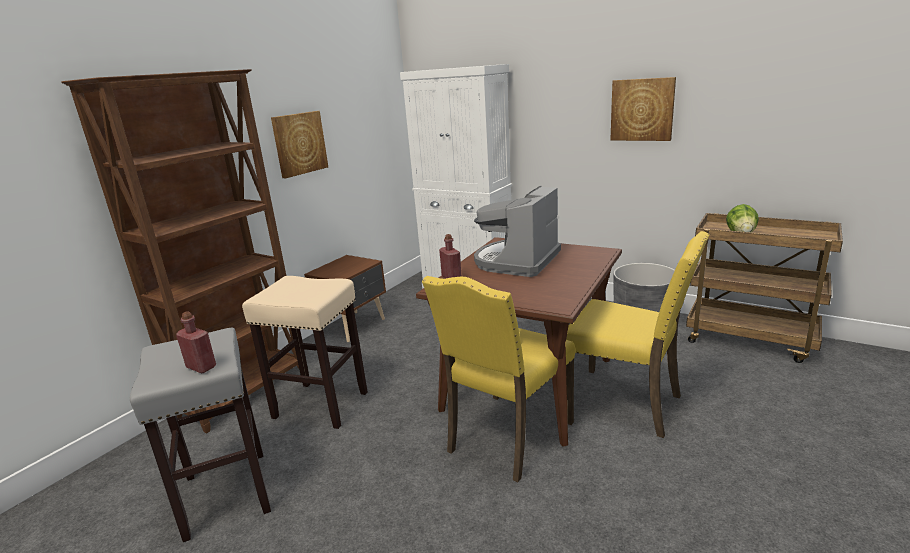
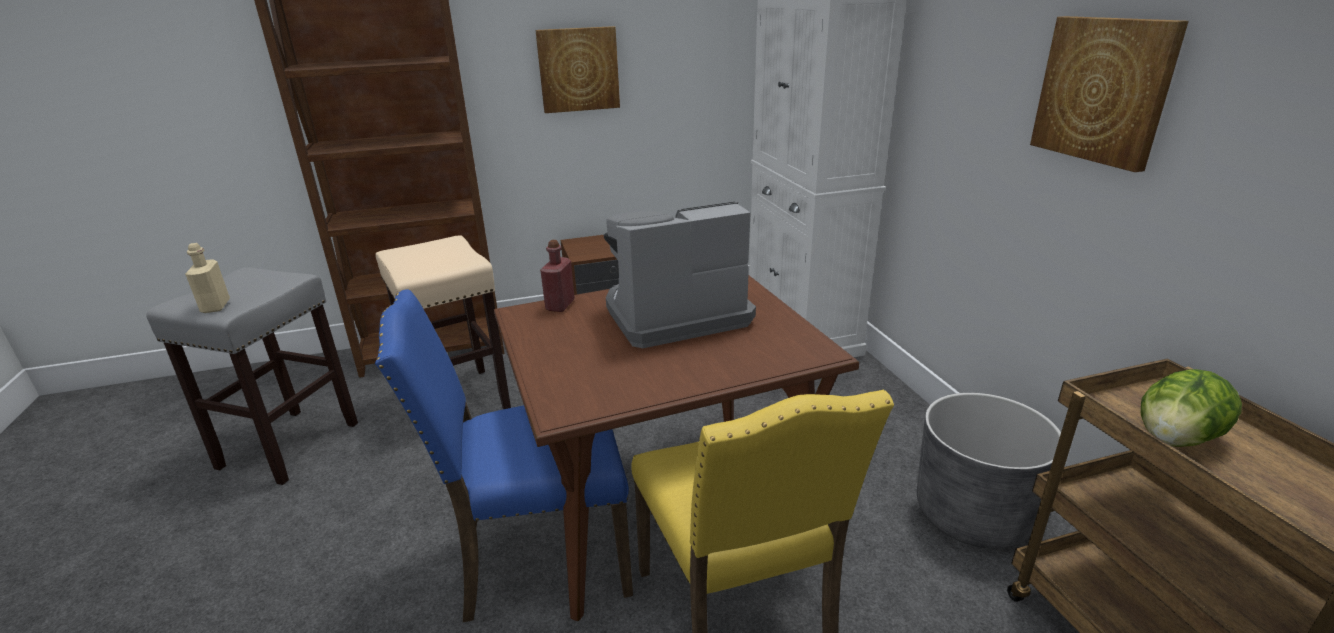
camera: 40 degrees right, 5 degrees up
(201, 367) = (216, 306): red bottle -> beige bottle
(507, 437) = (539, 557): yellow chair -> blue chair

